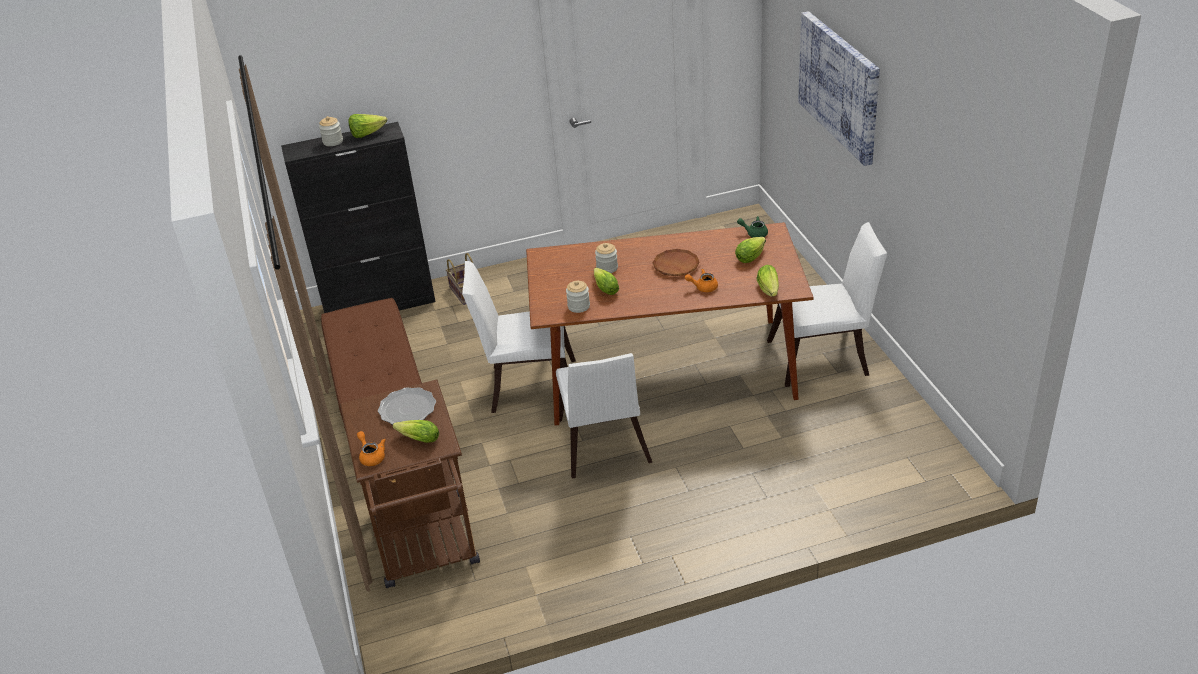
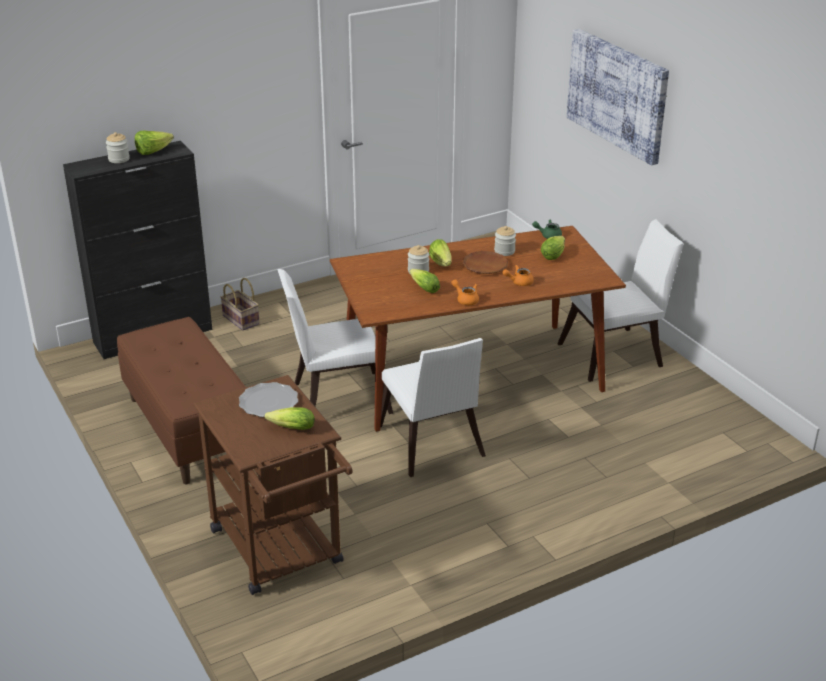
camera: 15 degrees left, 5 degrees down
(371, 456) = (248, 447): orange teapot -> orange teapot (465, 299)
(578, 306) = (404, 305): jar -> jar (504, 251)
(769, 290) = (582, 282): lettuce -> lettuce (441, 263)

